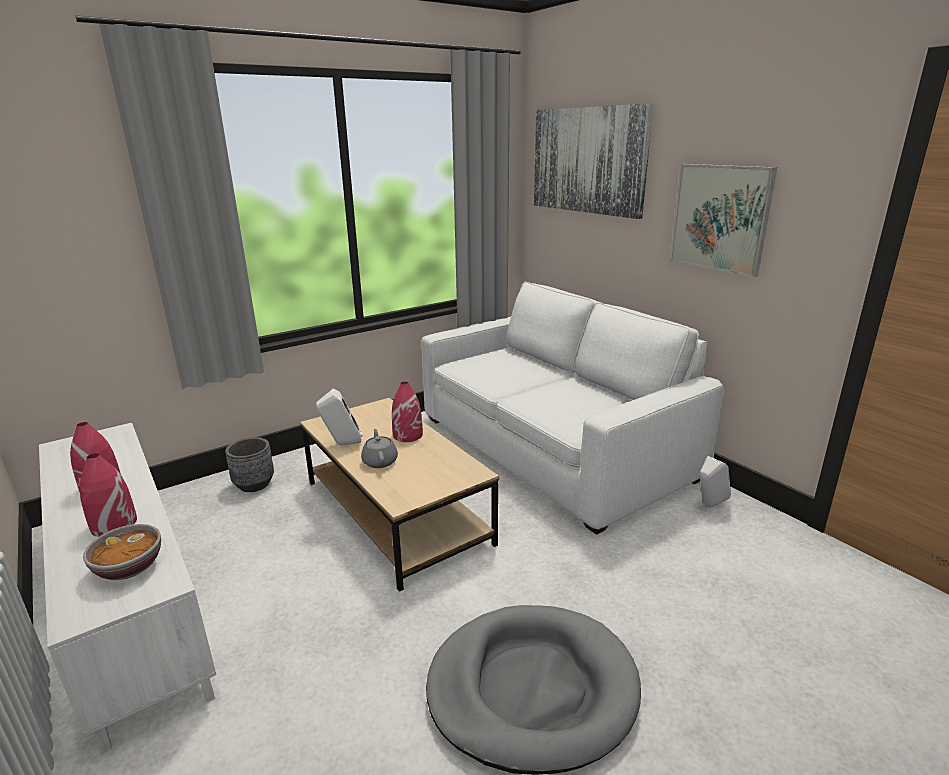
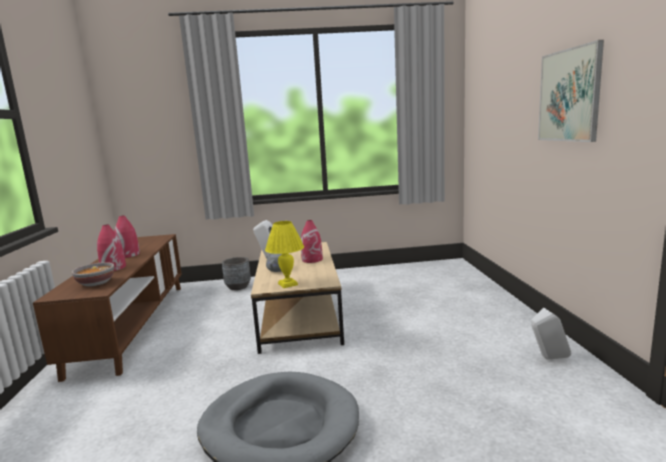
camera: 30 degrees right, 10 degrees down
(132, 601) = (132, 325): white tv stand -> brown tv stand
(426, 487) = (288, 284): none -> yellow table lamp
(553, 447) = (447, 298): white sofa -> none
(588, 160) = (494, 71): picture -> none

